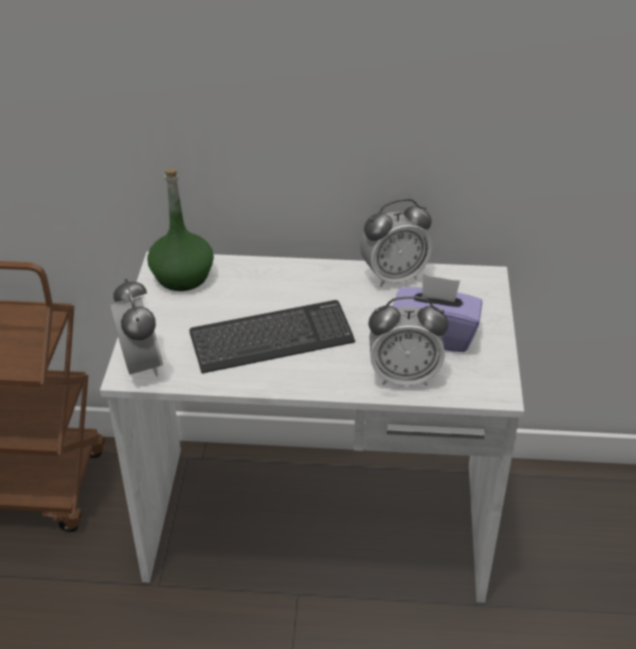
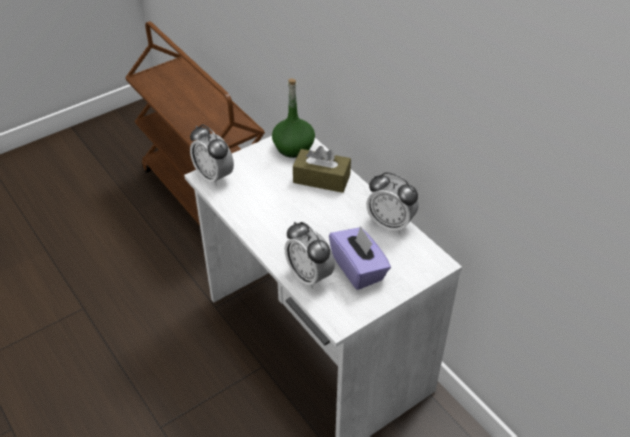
camera: 50 degrees right, 5 degrees up
(141, 365) = (214, 176): alarm clock -> alarm clock turned 105 degrees clockwise
(263, 285) = (321, 179): none -> brown tissue box
(272, 339) = (282, 208): keyboard -> none

